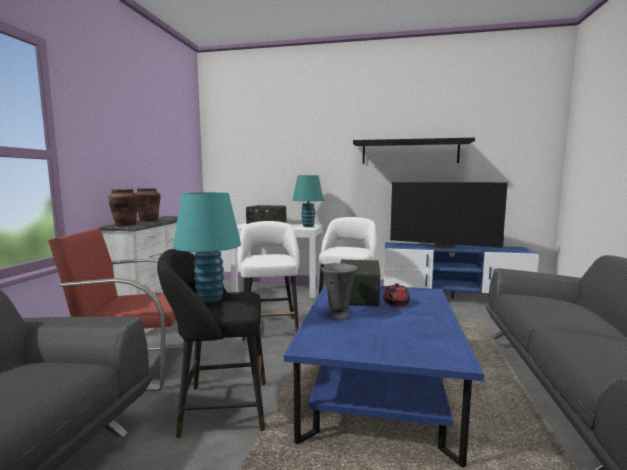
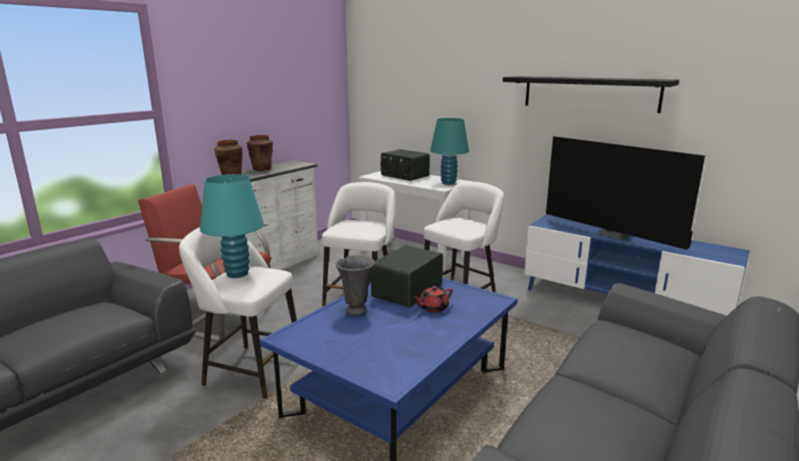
camera: 25 degrees right, 10 degrees up
(219, 408) = (249, 370): black stool -> white stool

